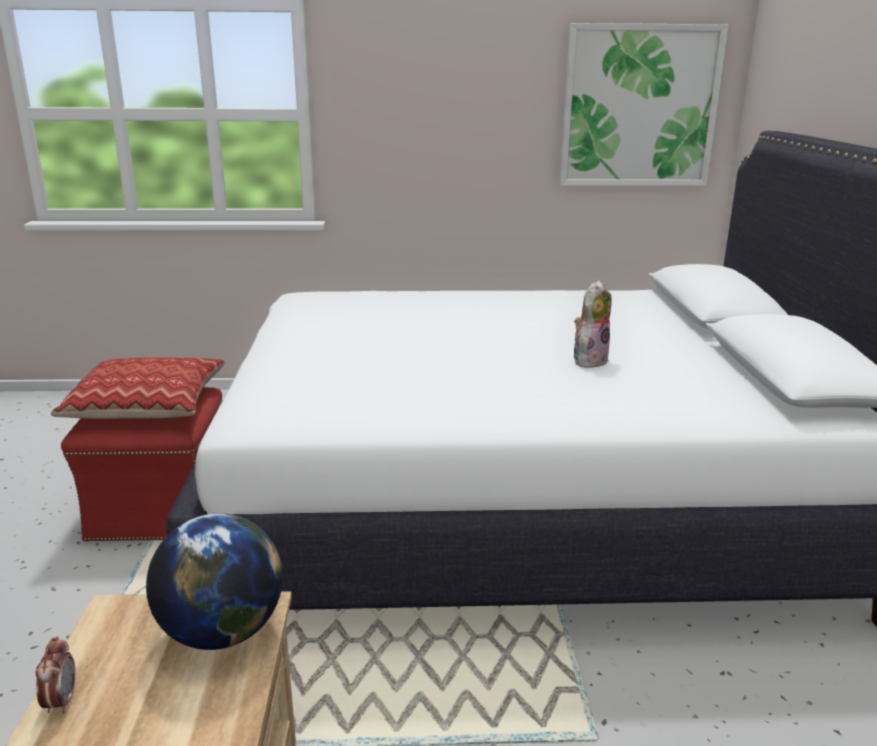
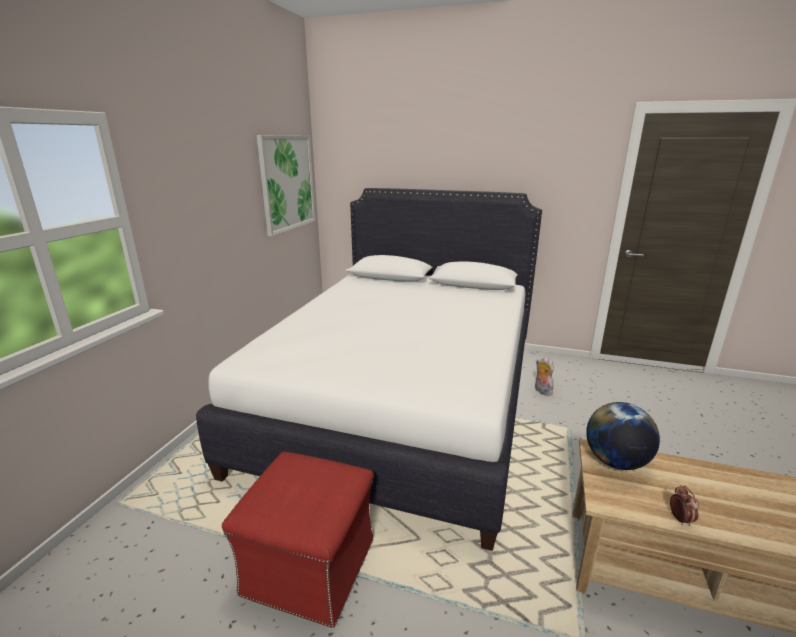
camera: 70 degrees left, 0 degrees up
(61, 701) = (680, 519): alarm clock -> alarm clock turned 75 degrees clockwise
(147, 404) = (301, 487): pillow -> none
(589, 360) = (434, 308): plush toy -> plush toy (541, 391)

